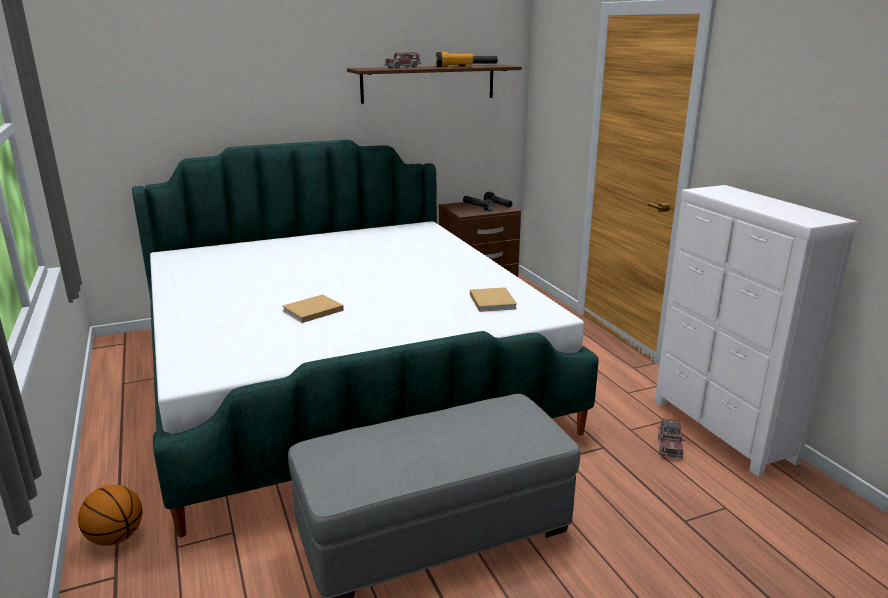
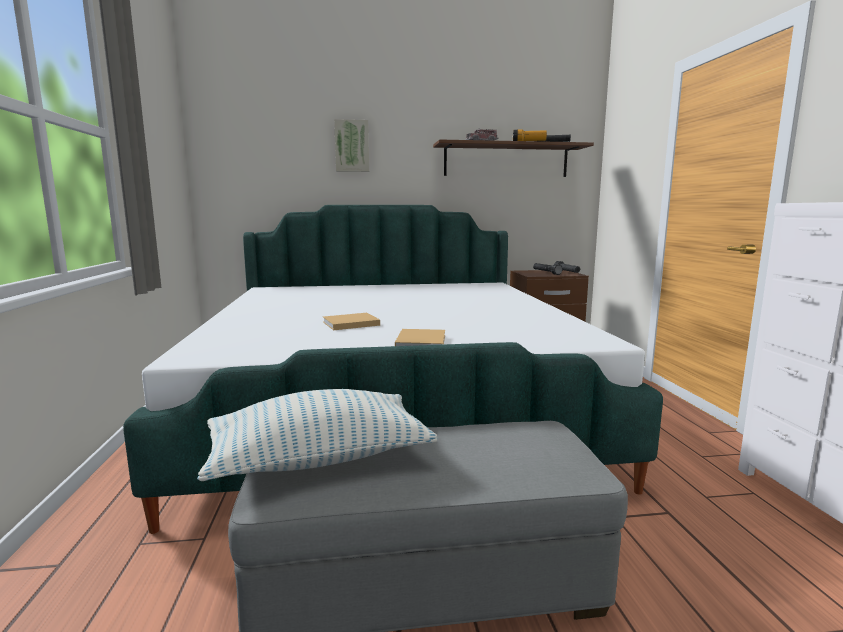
camera: 15 degrees right, 10 degrees down
(116, 537) = (93, 522): basketball -> none
(252, 74) = (352, 146): none -> picture
(354, 457) = (319, 459): none -> pillow
(492, 301) = (538, 329): beige book -> beige book (421, 341)
(669, 446) = (763, 524): toy truck -> none

